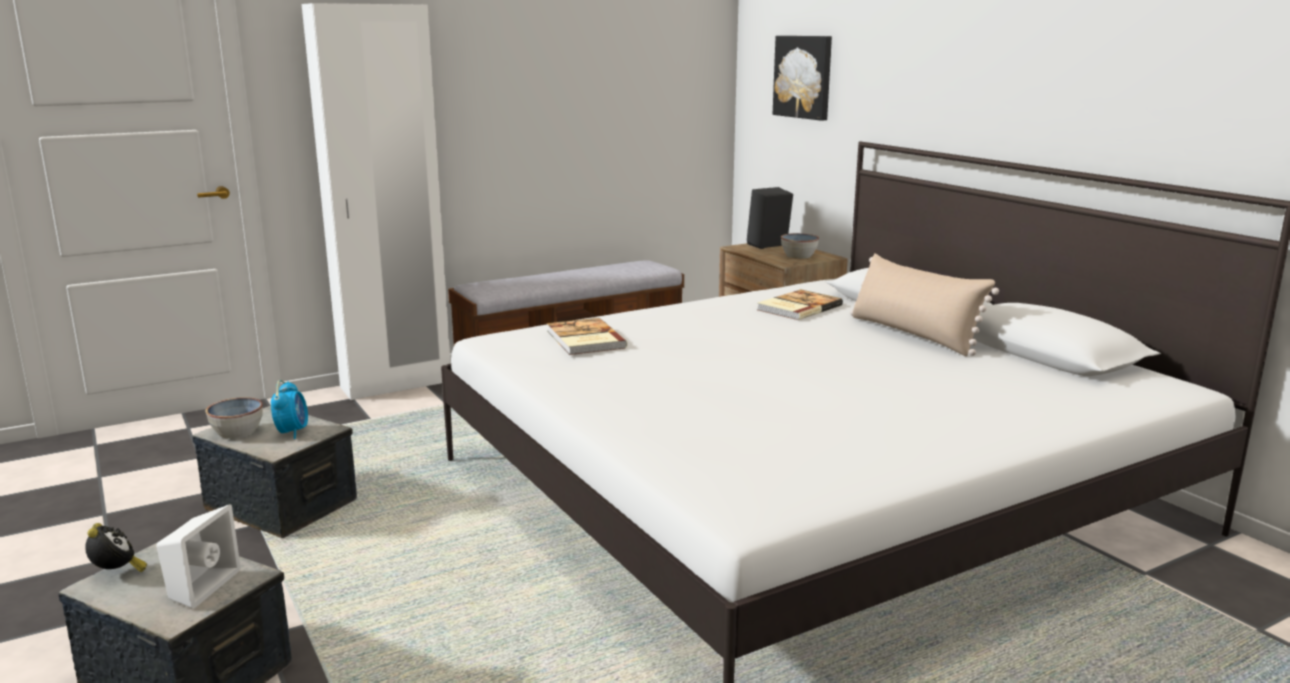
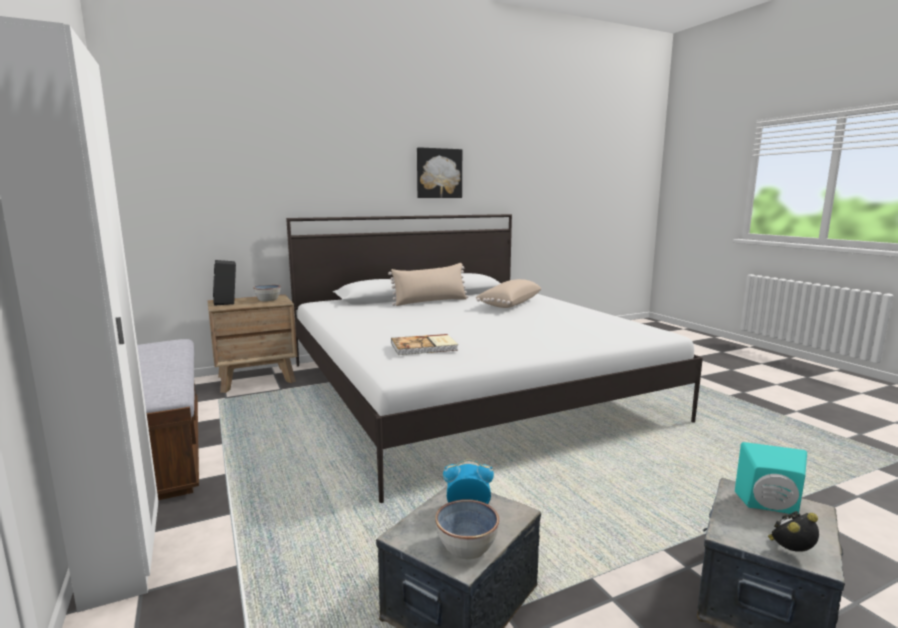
camera: 85 degrees left, 5 degrees down
(198, 586) = (770, 507): white speaker -> turquoise speaker
(797, 307) = (369, 312): book -> none
(804, 77) = (208, 179): picture -> picture (438, 173)
(947, 387) = (509, 304): none -> beige pillow

